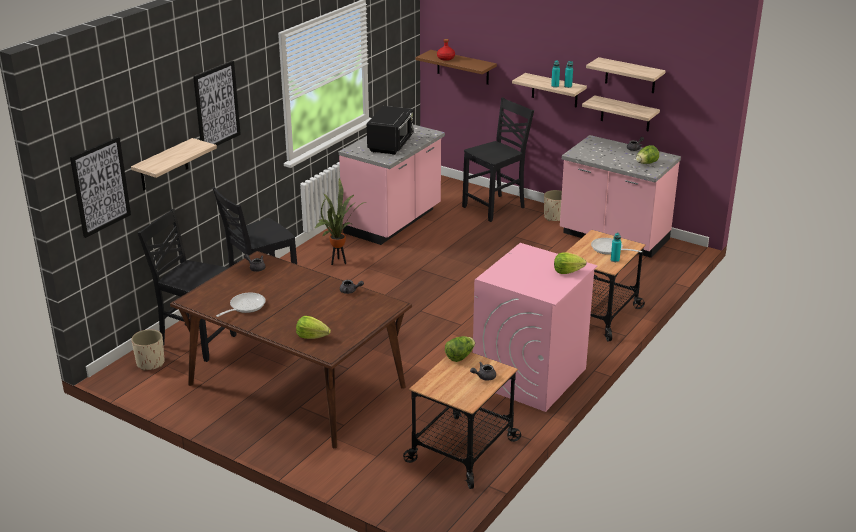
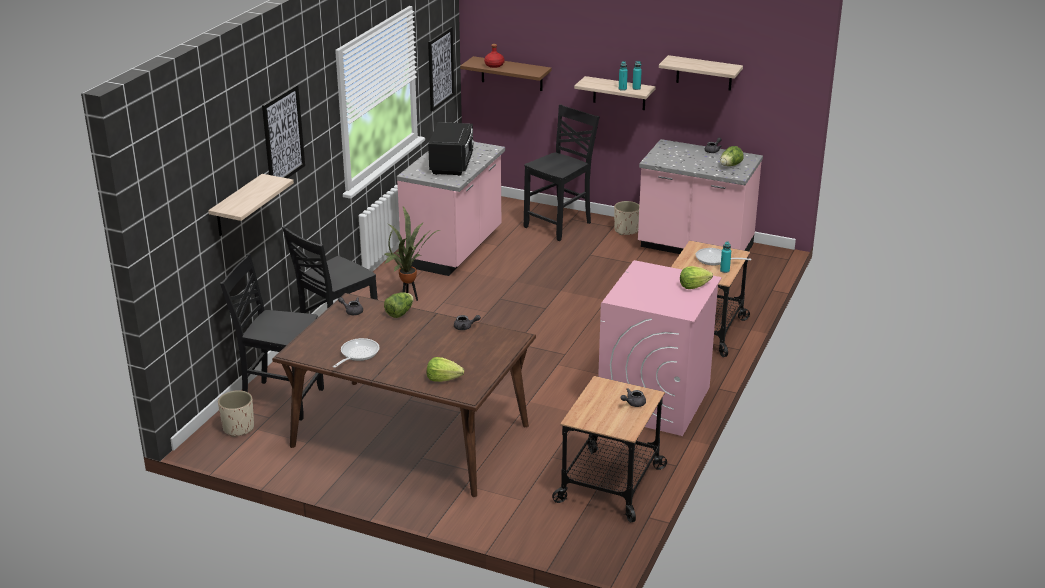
camera: 10 degrees left, 0 degrees up
(100, 186) = (182, 235): picture -> picture (440, 69)
(460, 357) = (601, 385): lettuce -> lettuce (400, 313)
(625, 114) = (700, 114): shelf -> none

